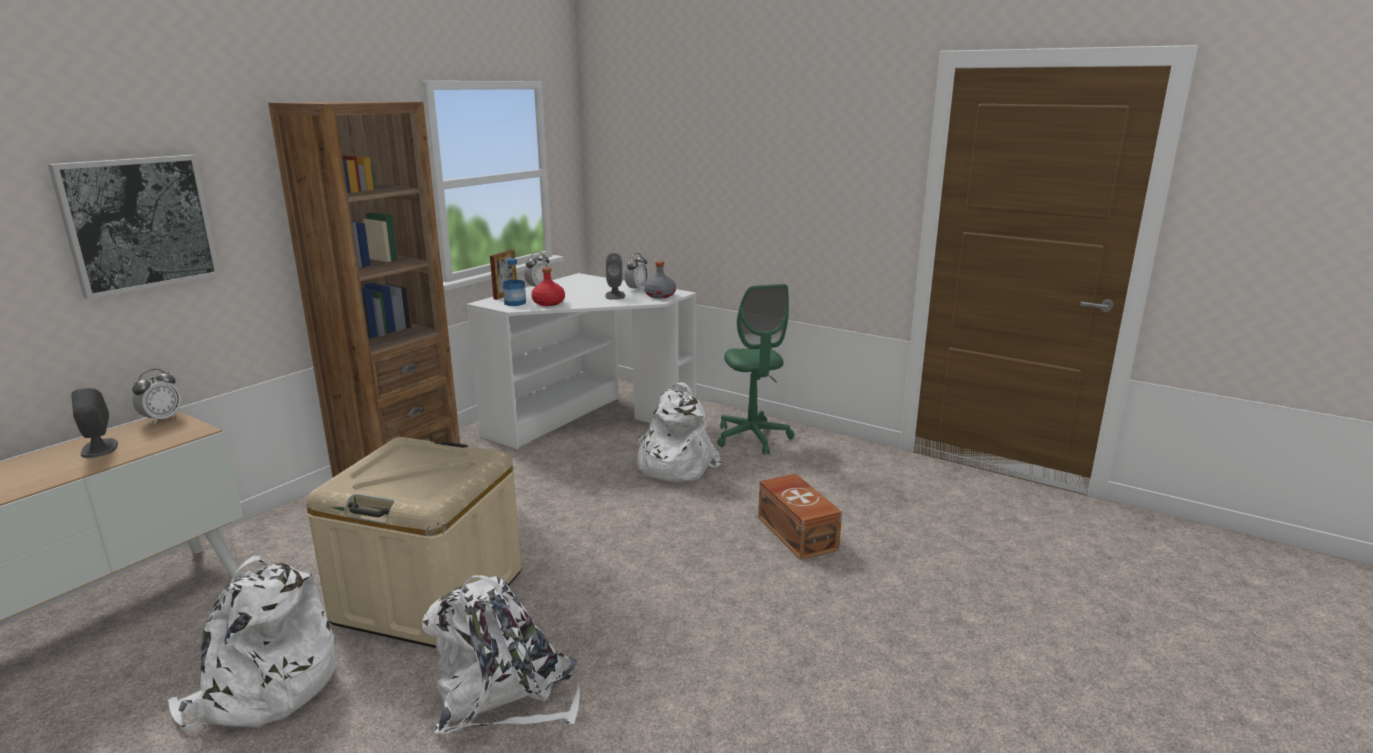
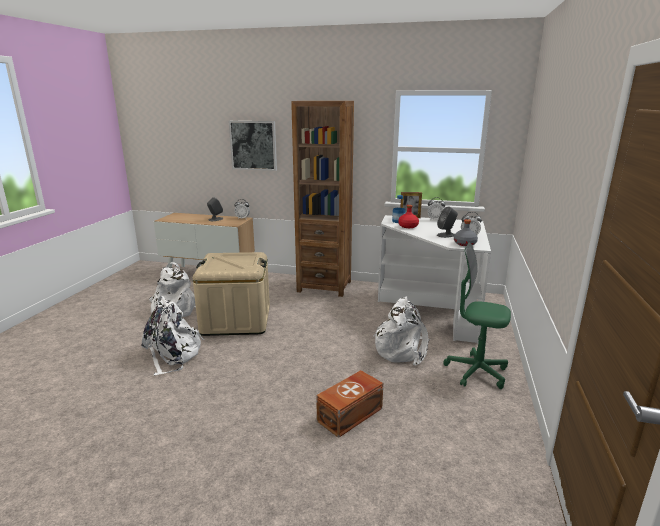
camera: 70 degrees right, 0 degrees up
(752, 438) = (476, 372): green office chair -> green office chair turned 60 degrees clockwise

